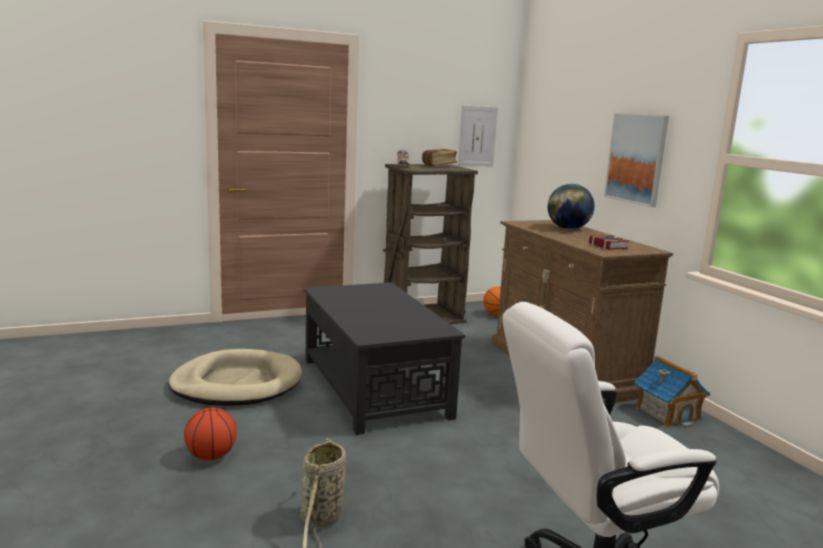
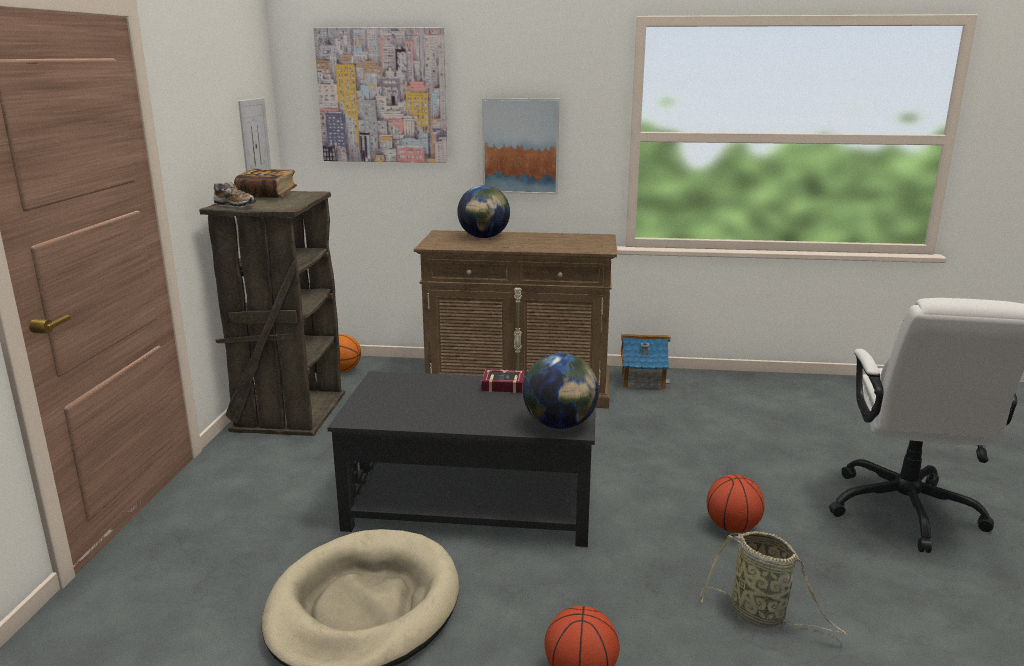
camera: 60 degrees left, 5 degrees up
(370, 333) = (560, 425): none -> globe
(444, 492) = (732, 527): none -> basketball
(565, 110) = (383, 96): none -> picture
(607, 245) = (572, 243): book -> book (501, 385)

